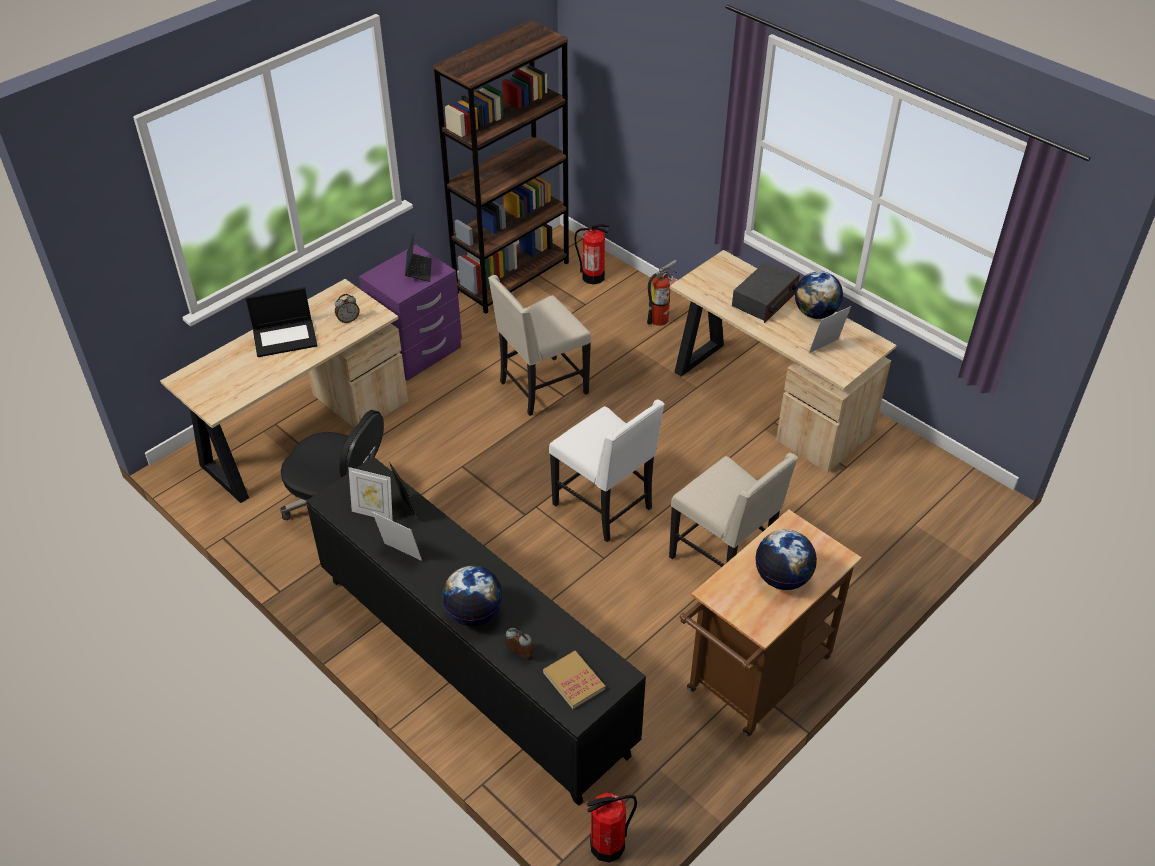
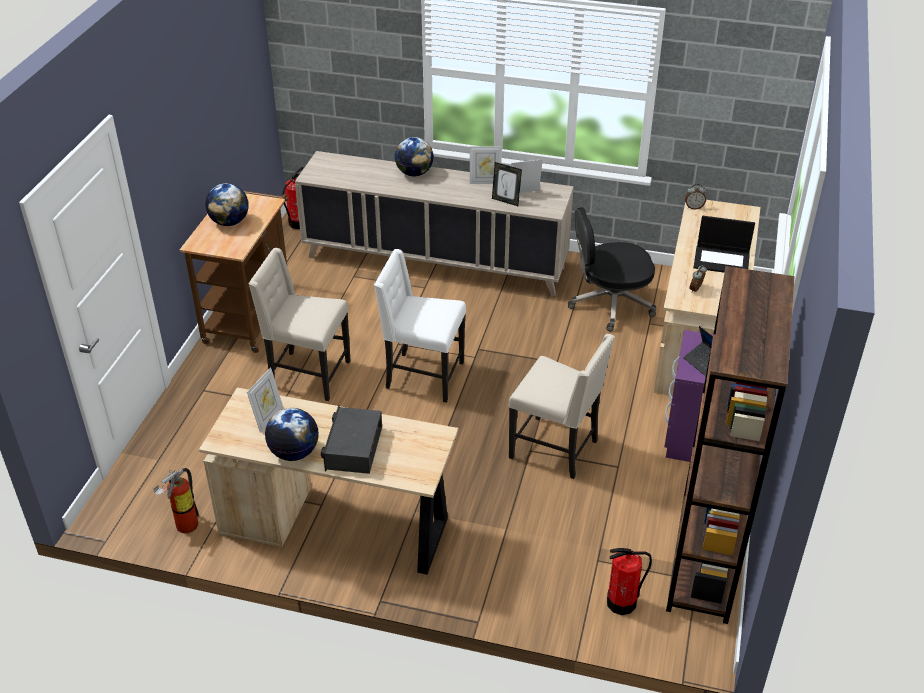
camera: 150 degrees right, 5 degrees down
(285, 337) = (722, 260): laptop -> laptop turned 120 degrees counterclockwise
(473, 665) = (435, 262): black cabinet -> beige cabinet
(519, 654) = (373, 167): alarm clock -> alarm clock (694, 207)
(541, 388) = (556, 449): beige chair -> beige chair turned 90 degrees clockwise
(574, 681) = (333, 167): book -> none
(662, 320) = (502, 577): fire extinguisher -> fire extinguisher (183, 526)

